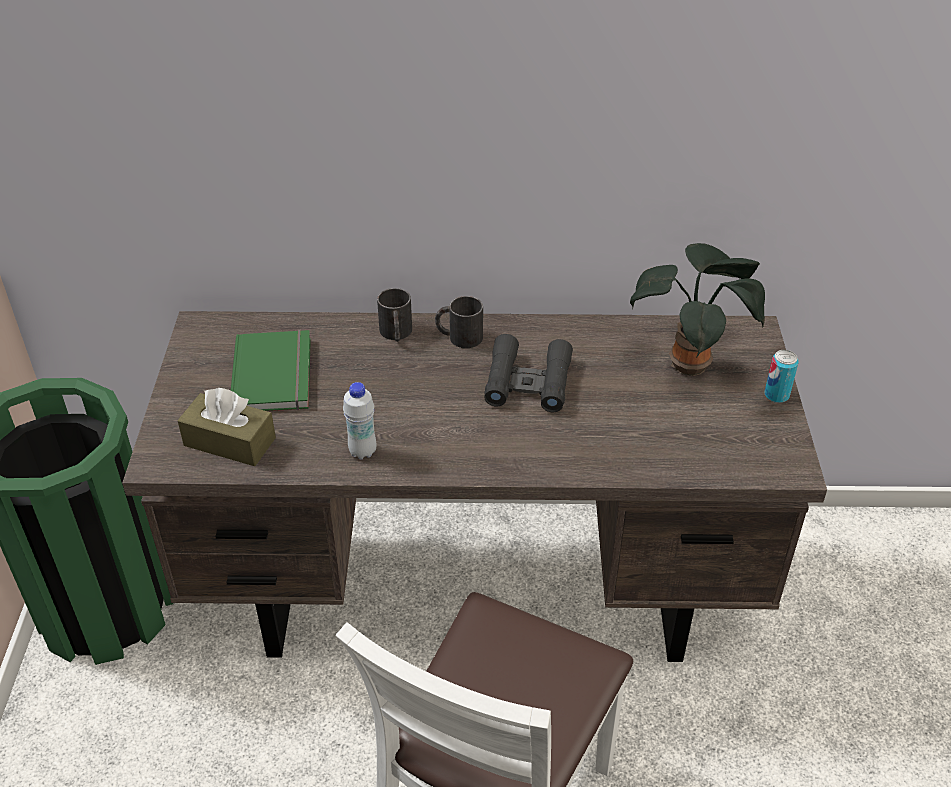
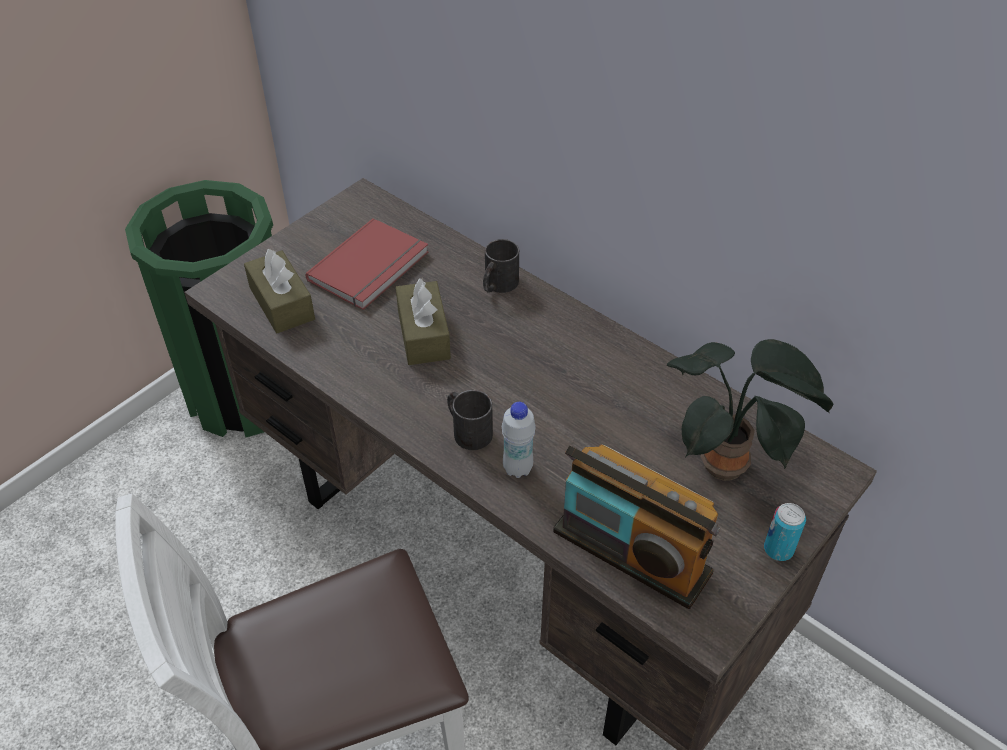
camera: 40 degrees right, 5 degrees up
(276, 374) = (371, 267): green book -> red book
(362, 451) = (361, 370): white bottle -> white bottle (517, 468)
(381, 399) = (423, 334): none -> brown tissue box
(459, 337) = (545, 317): black mug -> black mug (467, 430)
(528, 382) = (557, 391): black binoculars -> none
(697, 453) = (631, 553): none -> radio

